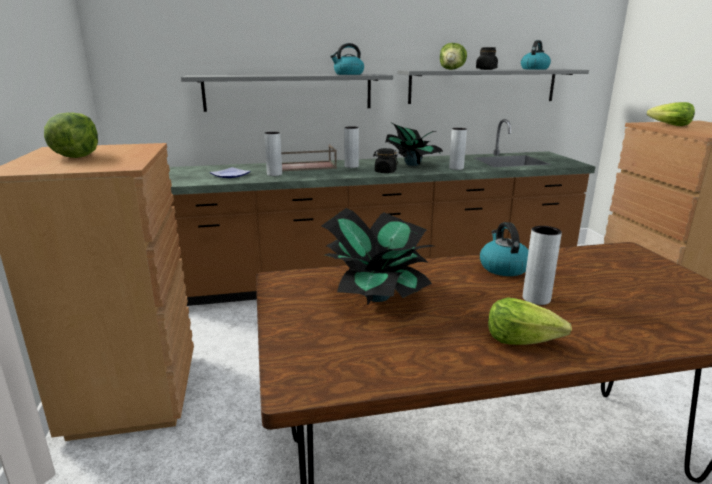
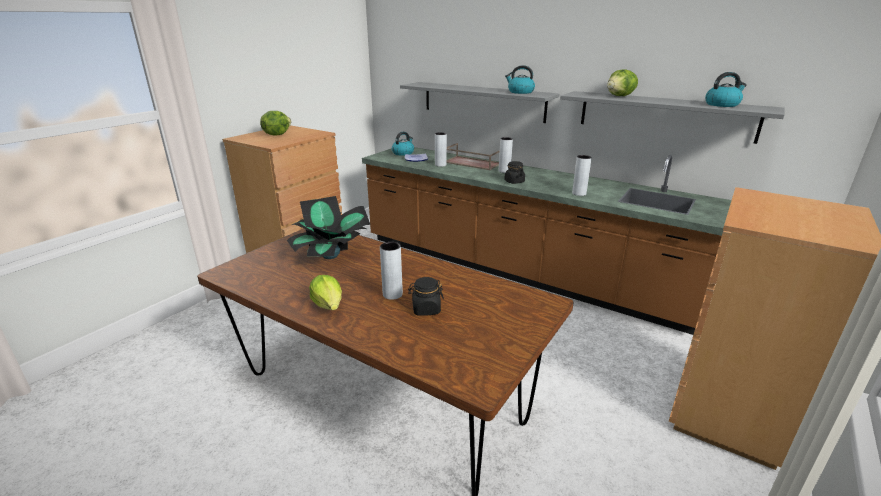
camera: 45 degrees right, 5 degrees up
(412, 164) = (554, 180): potted plant -> none
(486, 69) = (658, 99): black jar -> black jar (426, 309)
(503, 267) = (427, 272): kettle -> kettle (403, 153)
(669, 125) = (769, 202): lettuce -> none

